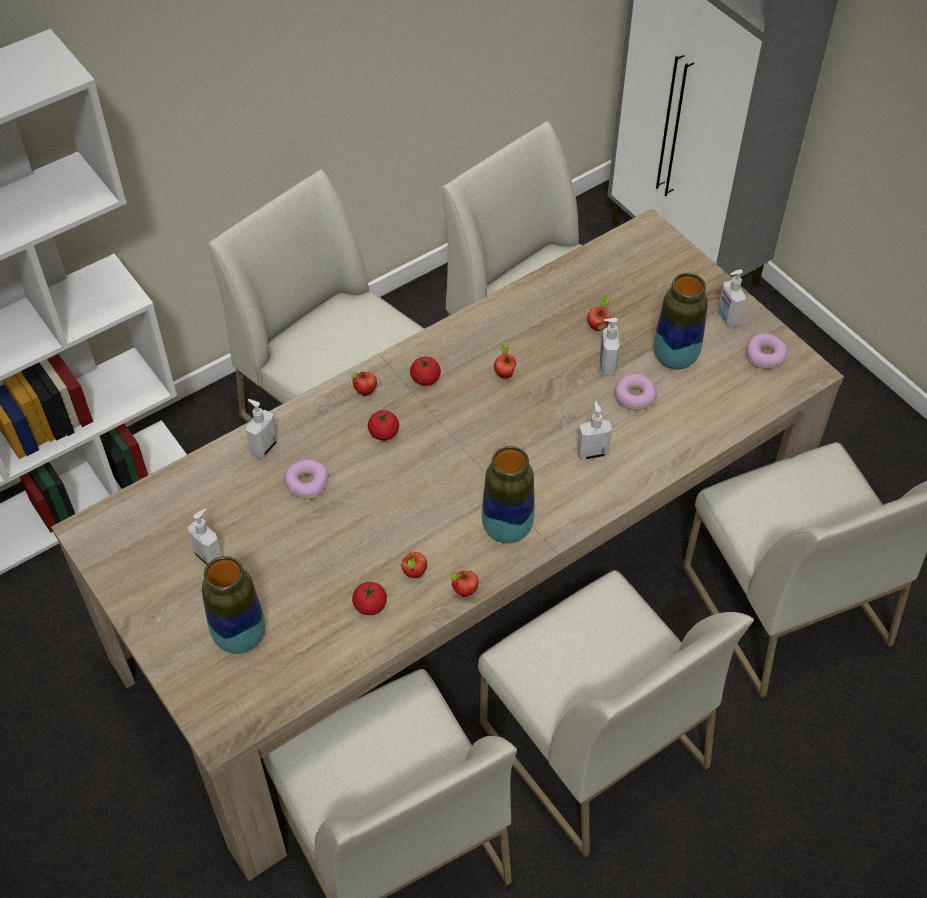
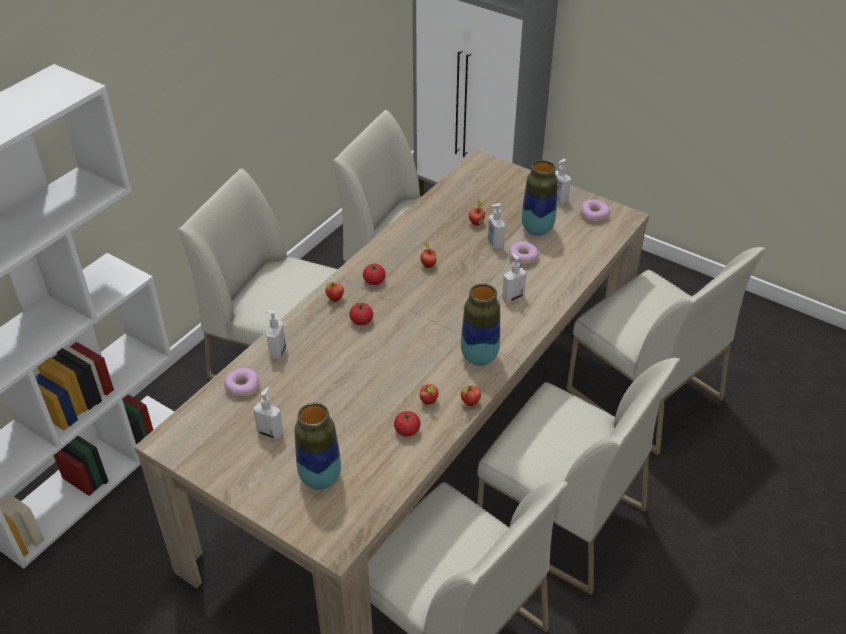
camera: 20 degrees left, 10 degrees down
(306, 483) = (321, 366): donut -> donut (242, 386)

